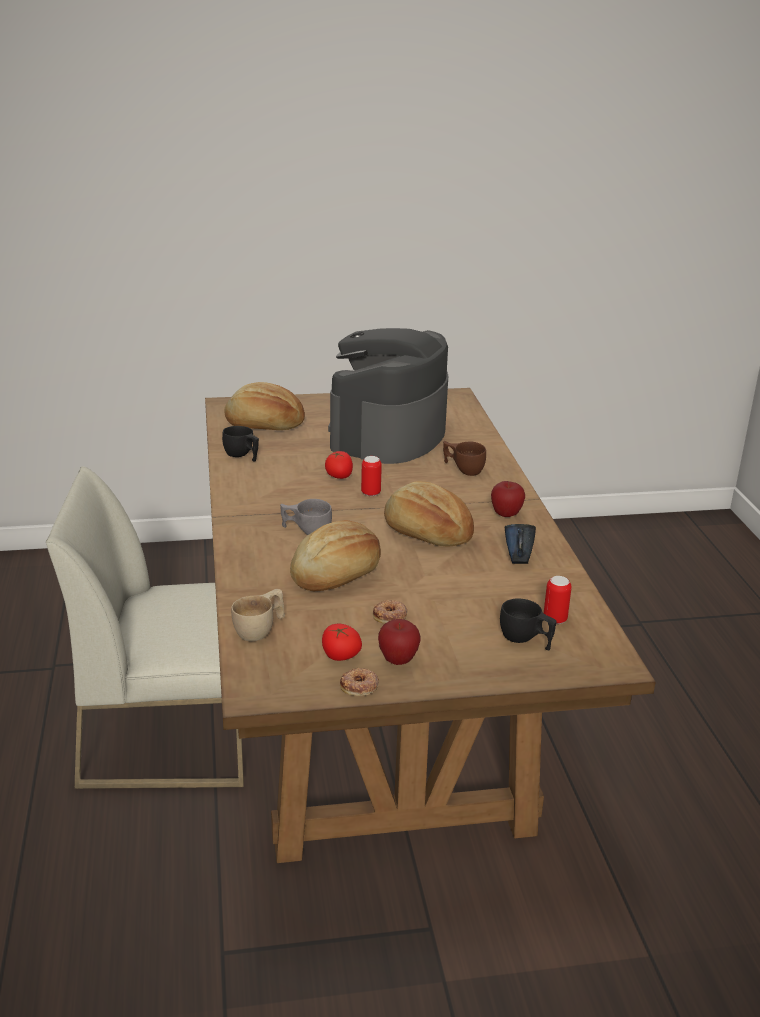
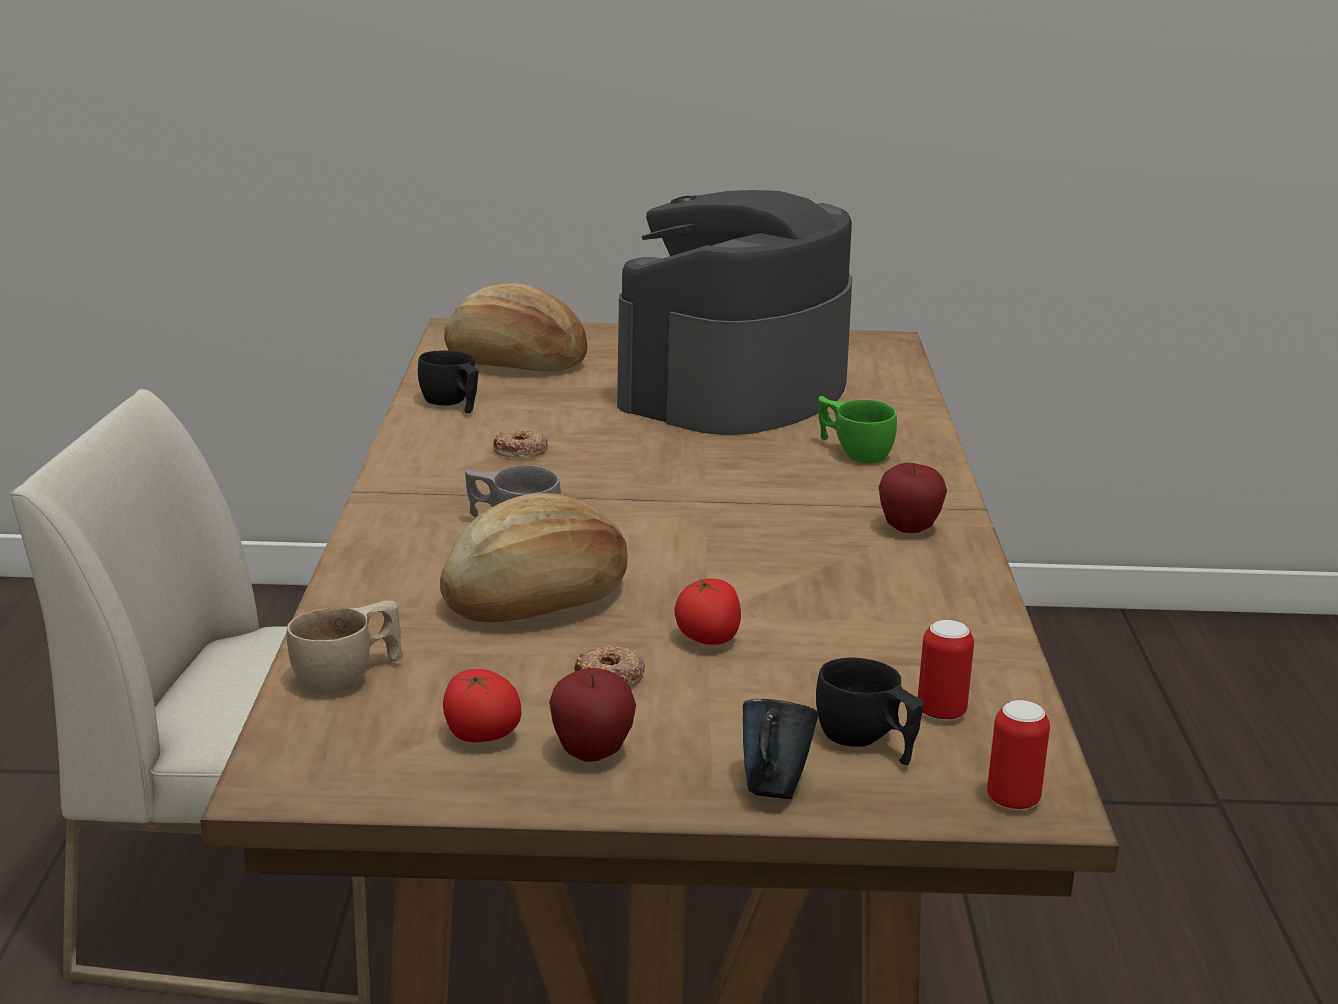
camera: 10 degrees right, 5 degrees down
(339, 476) = (614, 447): tomato -> tomato (708, 639)
(359, 686) = (494, 792): donut -> donut (521, 450)
(370, 493) = (661, 477): can -> can (1013, 801)
(426, 533) = (740, 548): bread -> none
(463, 469) = (853, 452): brown cup -> green cup
(517, 560) = (903, 606): blue mug -> blue mug (772, 789)

